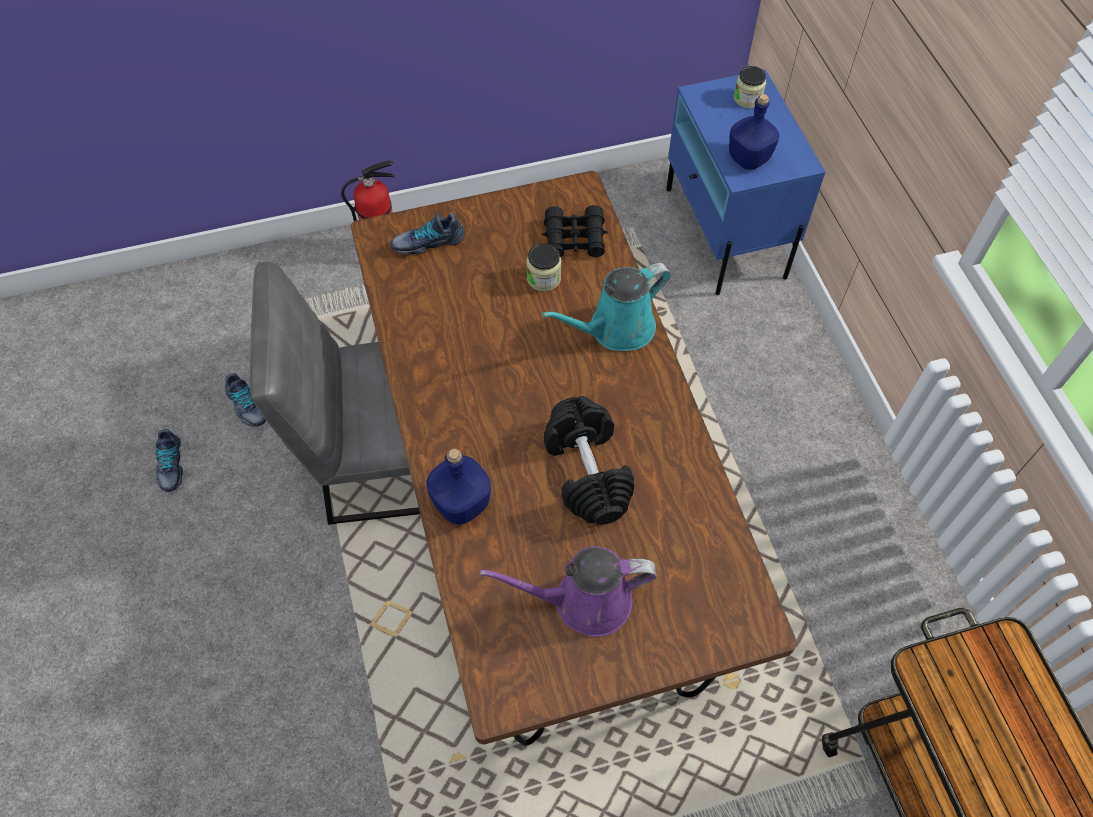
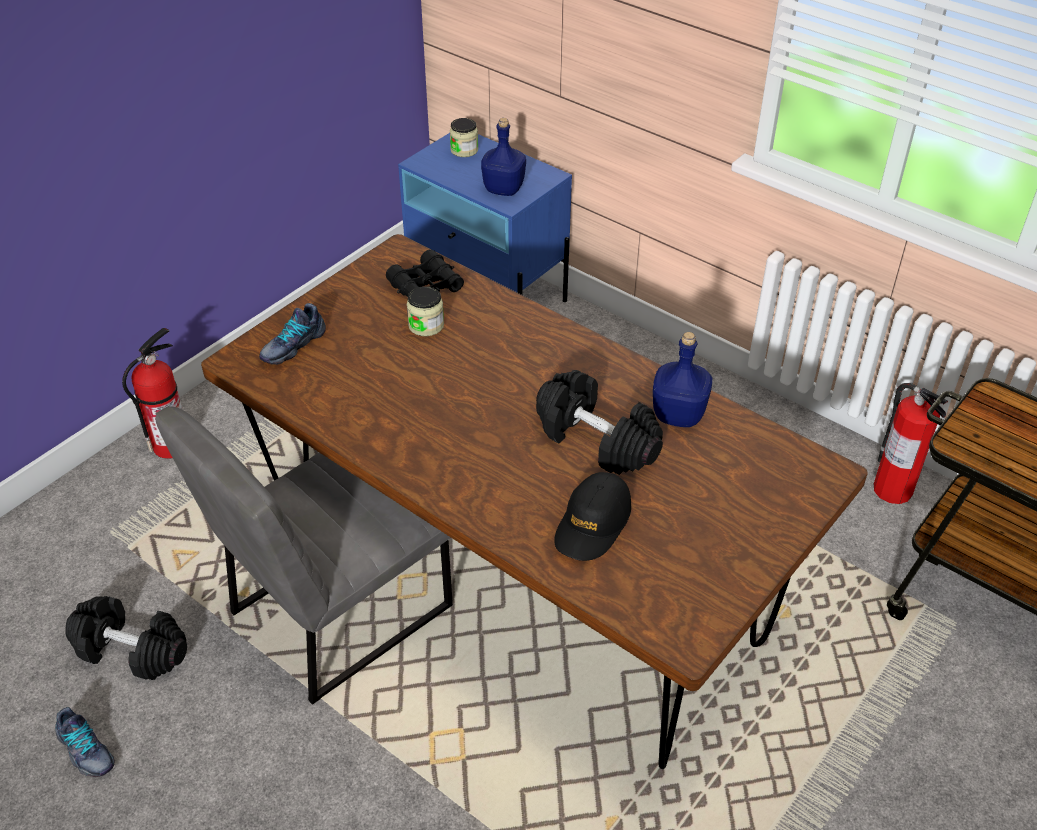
camera: 35 degrees left, 15 degrees down
(246, 406) = (132, 650): shoe -> black dumbbell
(462, 504) = (514, 519): blue bottle -> blue bottle (679, 415)
(517, 548) = (593, 524): none -> black cap
(584, 601) = (684, 530): purple watering can -> none
(616, 329) = (523, 332): turquoise watering can -> none
(932, 632) = (892, 489): none -> fire extinguisher

